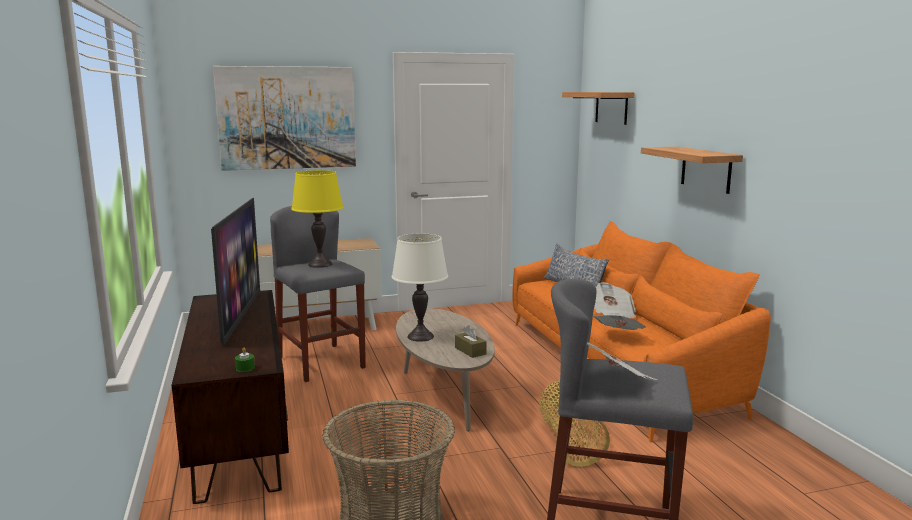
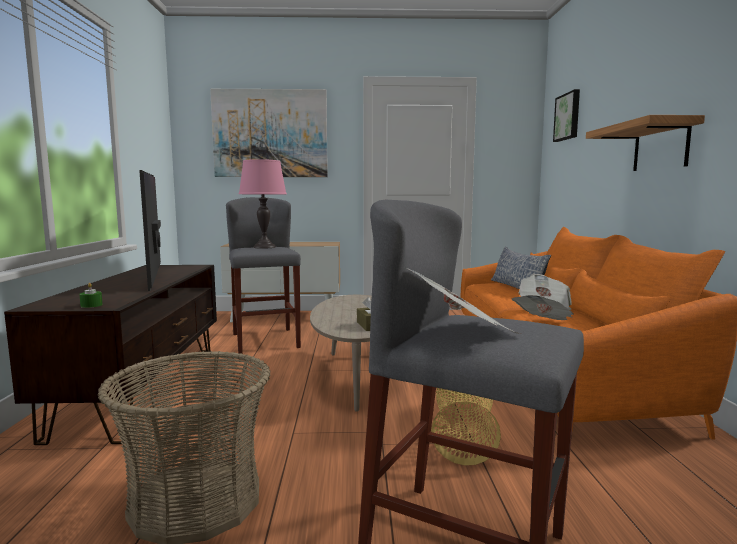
camera: 15 degrees right, 5 degrees down
(240, 315) = (158, 276): television -> television turned 150 degrees clockwise
(320, 264) = (264, 247): yellow table lamp -> pink table lamp
(420, 336) = (332, 312): white table lamp -> none
(611, 107) = (568, 116): shelf -> picture

